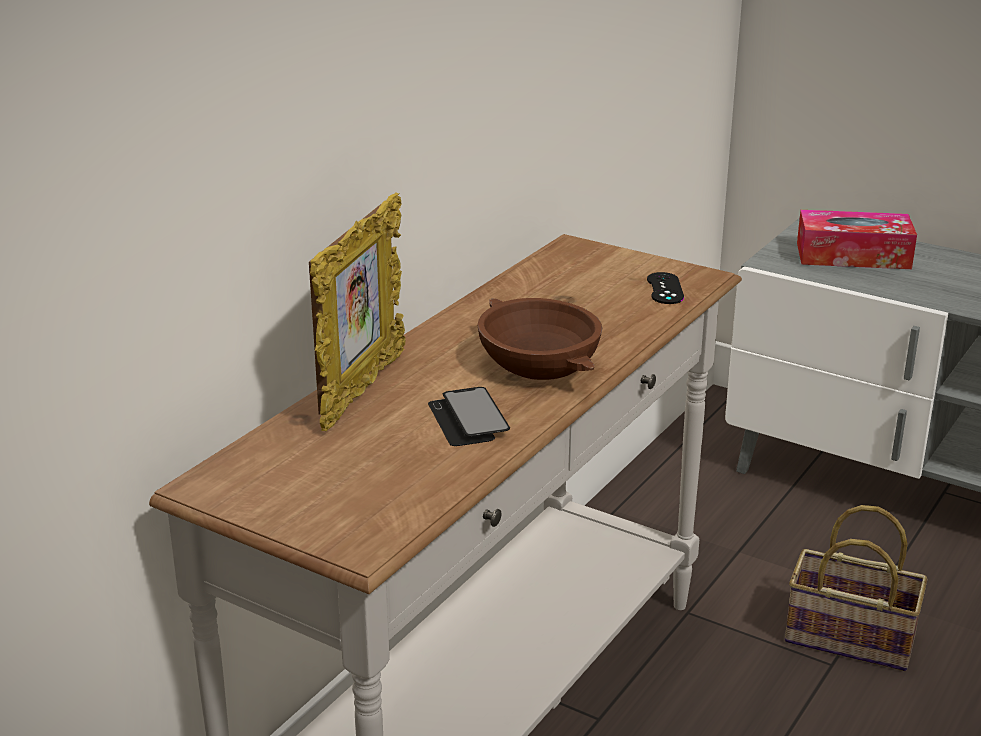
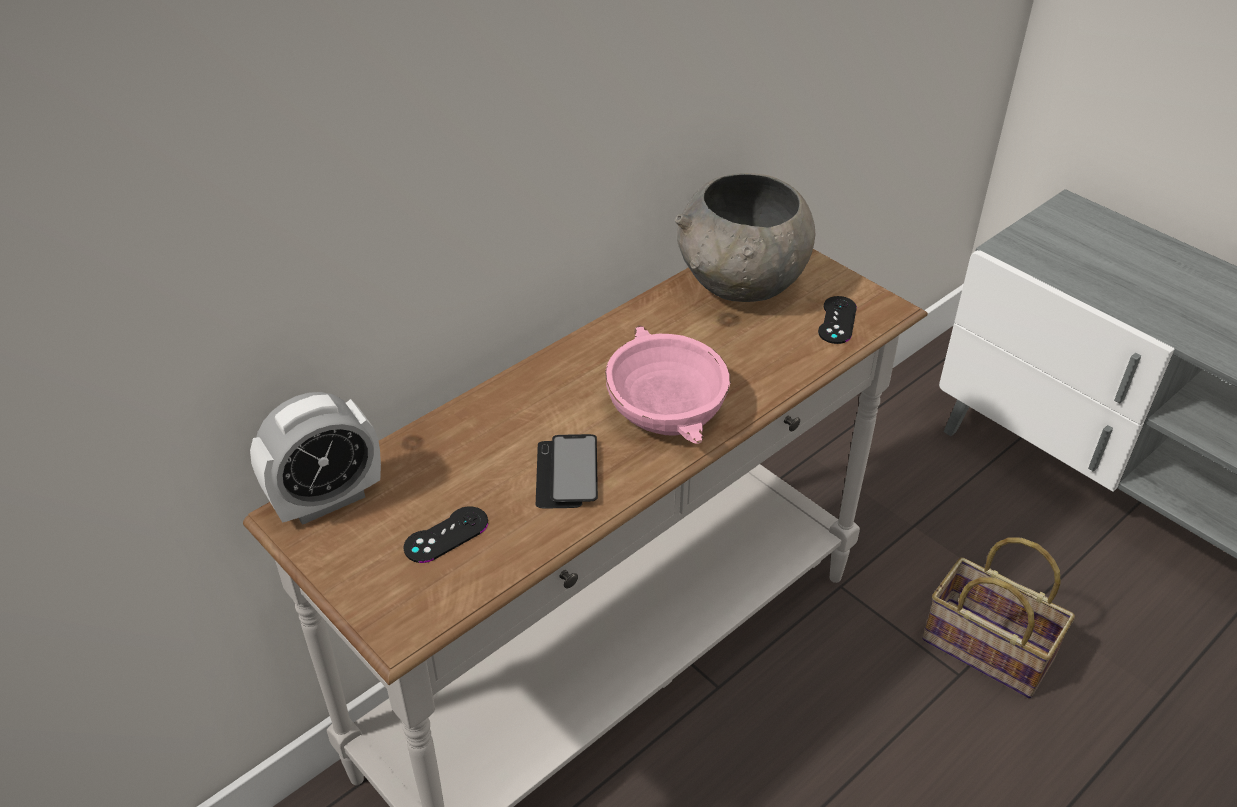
camera: 15 degrees right, 15 degrees up
(234, 470) = (327, 500): none -> alarm clock
(361, 390) = (483, 414): picture frame -> none
(372, 477) = (446, 535): none -> black game controller
(541, 364) = (668, 408): brown bowl -> pink bowl
(564, 277) = (741, 286): none -> grey bowl
(853, 256) = (1101, 252): tissue box -> none

